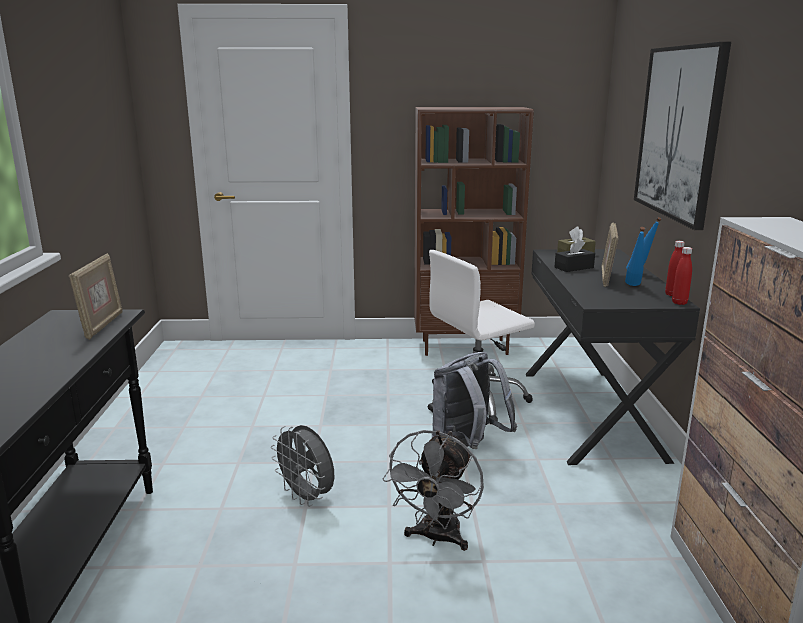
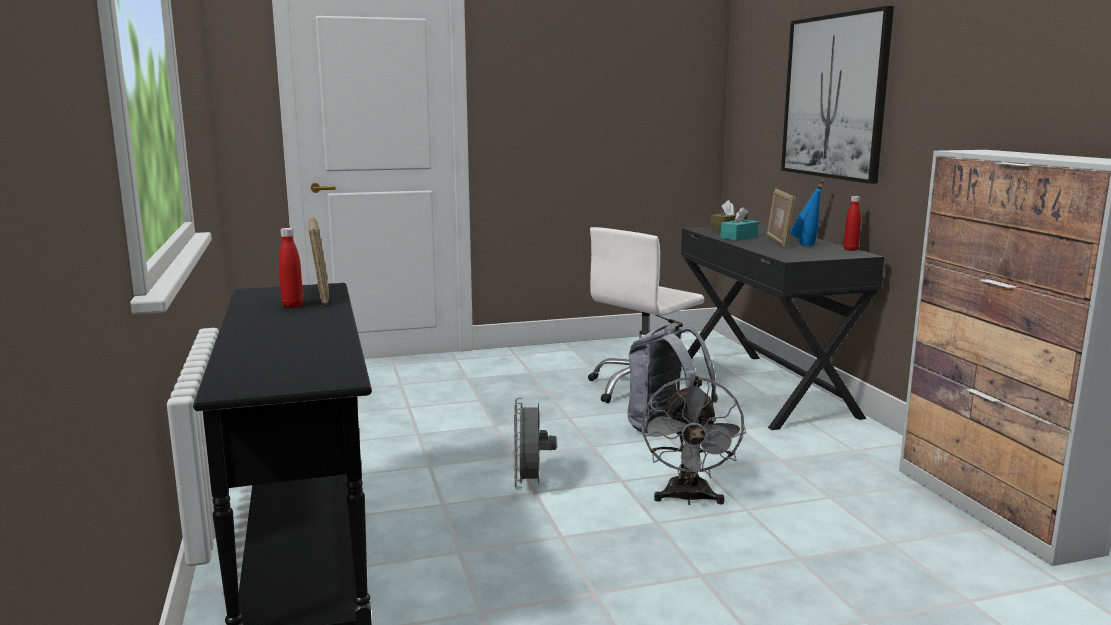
camera: 15 degrees left, 5 degrees down
(307, 497) = (530, 484): grey fan -> grey fan turned 60 degrees clockwise
(465, 347) = (599, 347): brown bookcase -> none
(574, 267) = (739, 237): black tissue box -> turquoise tissue box
(679, 303) = (863, 254): red bottle -> red bottle (292, 305)

